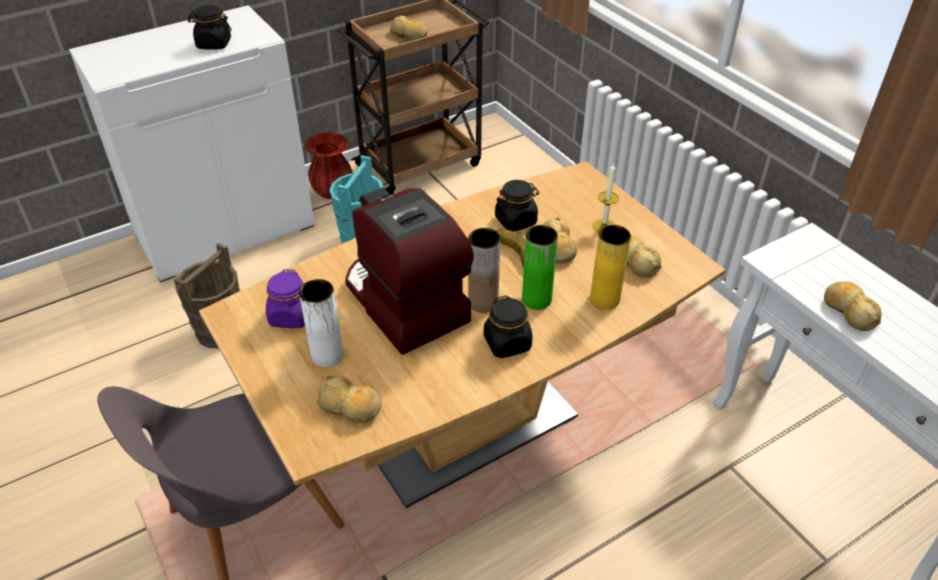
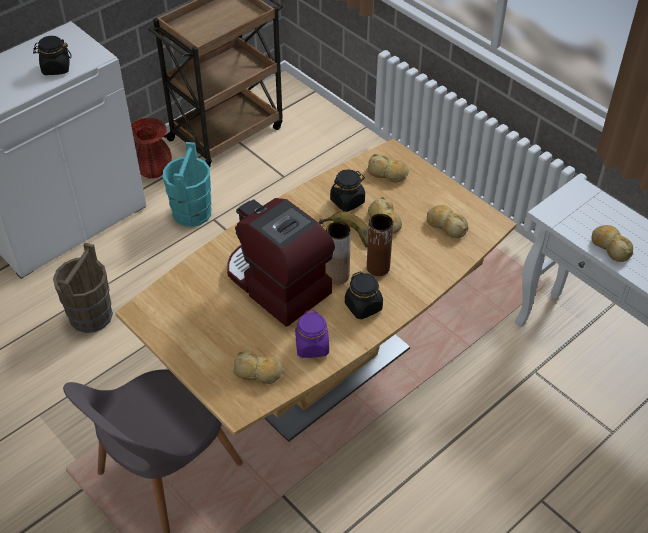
camera: 10 degrees left, 5 degrees up
(291, 316) = (191, 307): purple jar -> purple jar (312, 346)
(327, 356) = (229, 335): white vase -> none
(409, 35) = (213, 26): bread -> bread (387, 173)
(536, 299) = (378, 267): green vase -> brown vase
(604, 226) = (418, 197): candle -> none
(604, 299) = (429, 260): yellow vase -> none

